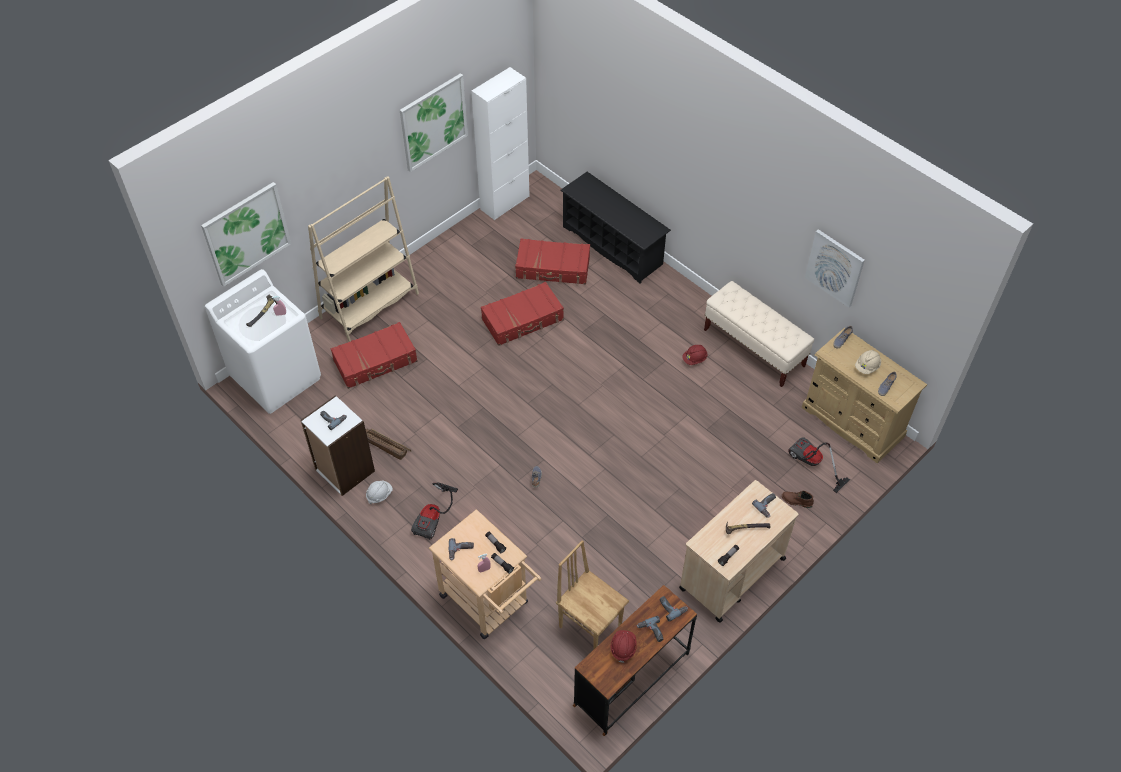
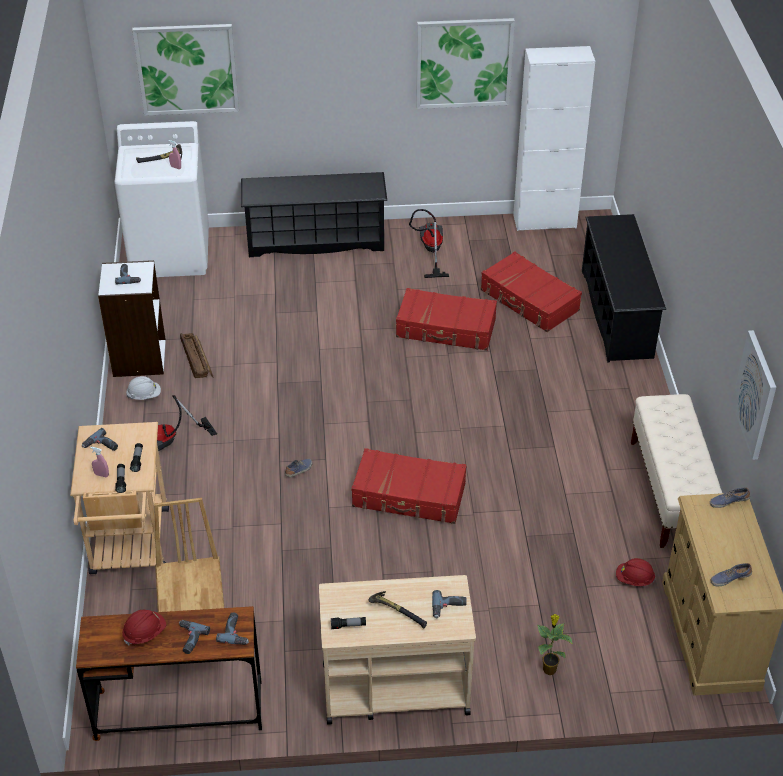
camera: 40 degrees right, 10 degrees down
(369, 306) = (316, 240): beige bookcase -> black shoe rack
(376, 361) = (268, 287): red suitcase -> red suitcase (409, 496)
(694, 359) = (588, 463): red hard hat -> red hard hat (634, 579)
(796, 501) = (549, 669): brown boot -> potted plant
(811, 464) = (608, 644): vacuum cleaner -> vacuum cleaner (430, 251)
(867, 367) = (728, 545): beige hard hat -> none

